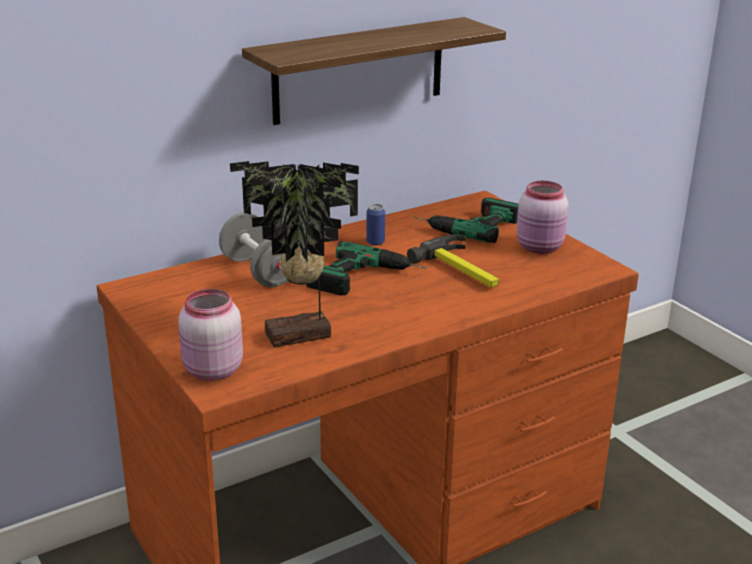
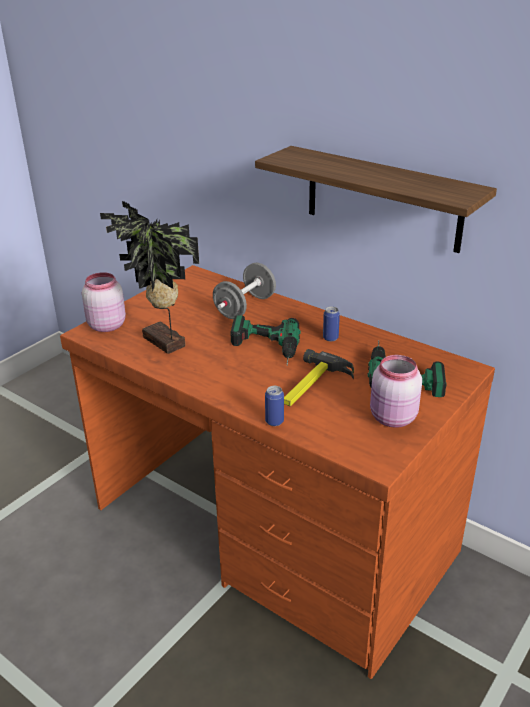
camera: 70 degrees right, 5 degrees up
(514, 300) = (274, 421): none -> can

